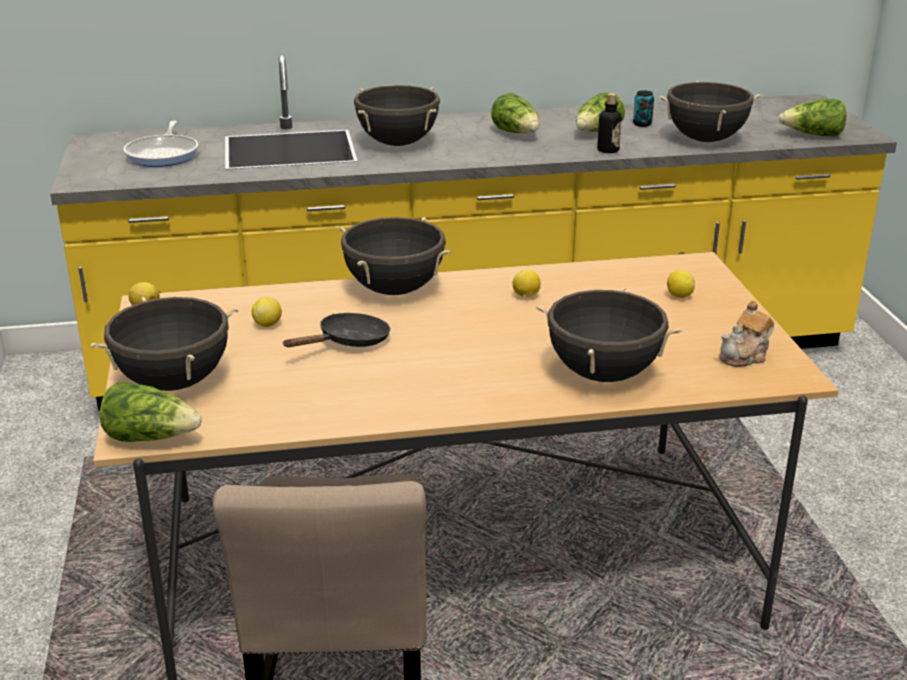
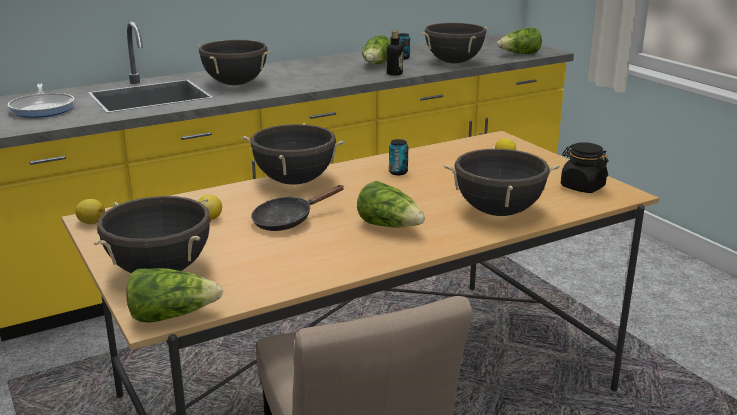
camera: 20 degrees left, 5 degrees down
(348, 342) = (288, 220): black frying pan -> black frying pan turned 150 degrees counterclockwise
(516, 133) = (320, 70): lettuce -> lettuce (390, 226)
(526, 296) = (398, 172): lemon -> can
(745, 356) = (582, 187): teapot -> black jar

